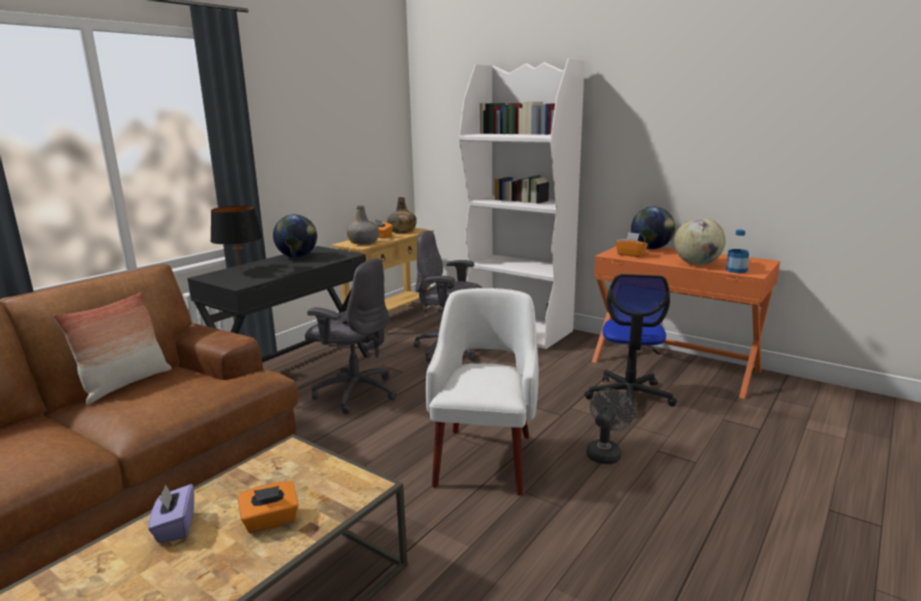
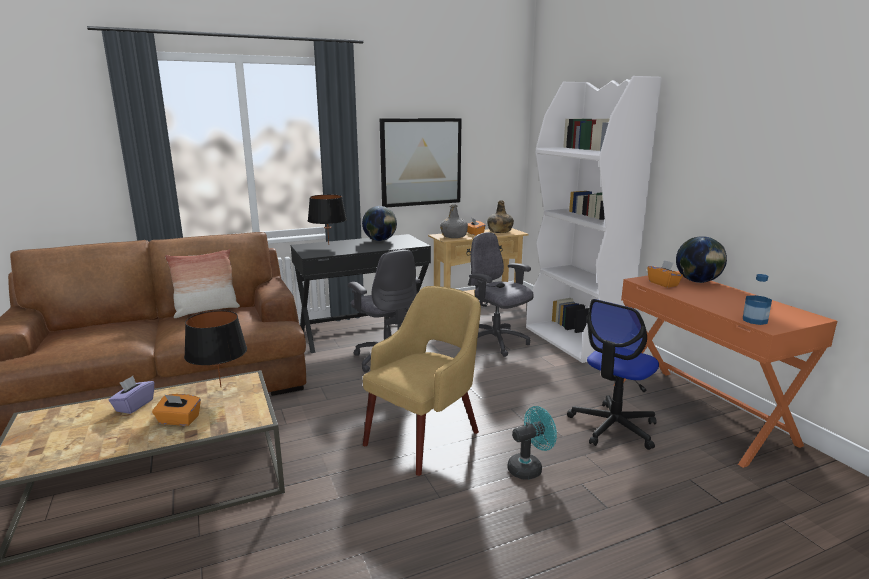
camera: 30 degrees right, 0 degrees up
(269, 467) = (220, 387): none -> black table lamp
(315, 159) = (421, 162): none -> picture
(485, 457) = (425, 437): white armchair -> yellow armchair
(605, 452) = (529, 468): grey fan -> turquoise fan
(697, 264) = (719, 306): globe -> none

